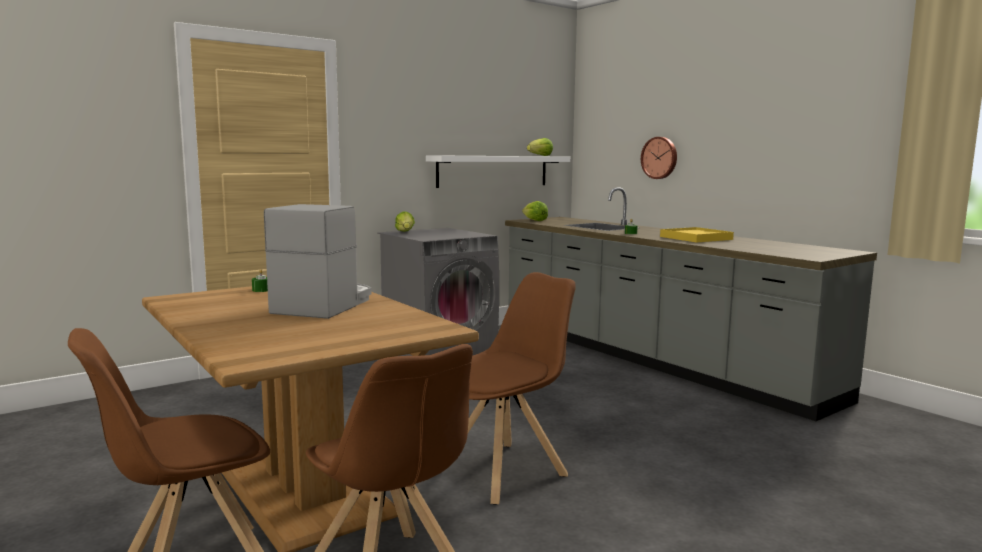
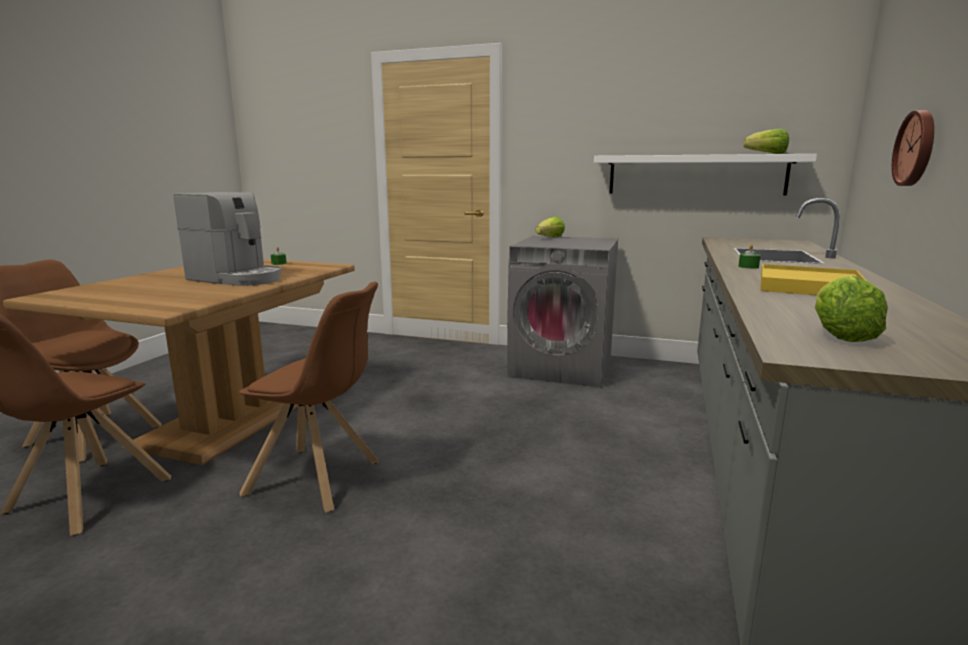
camera: 55 degrees right, 5 degrees up
(324, 305) = (237, 278): coffee machine -> coffee machine turned 45 degrees clockwise
(534, 220) = (733, 240): lettuce -> lettuce (840, 335)

